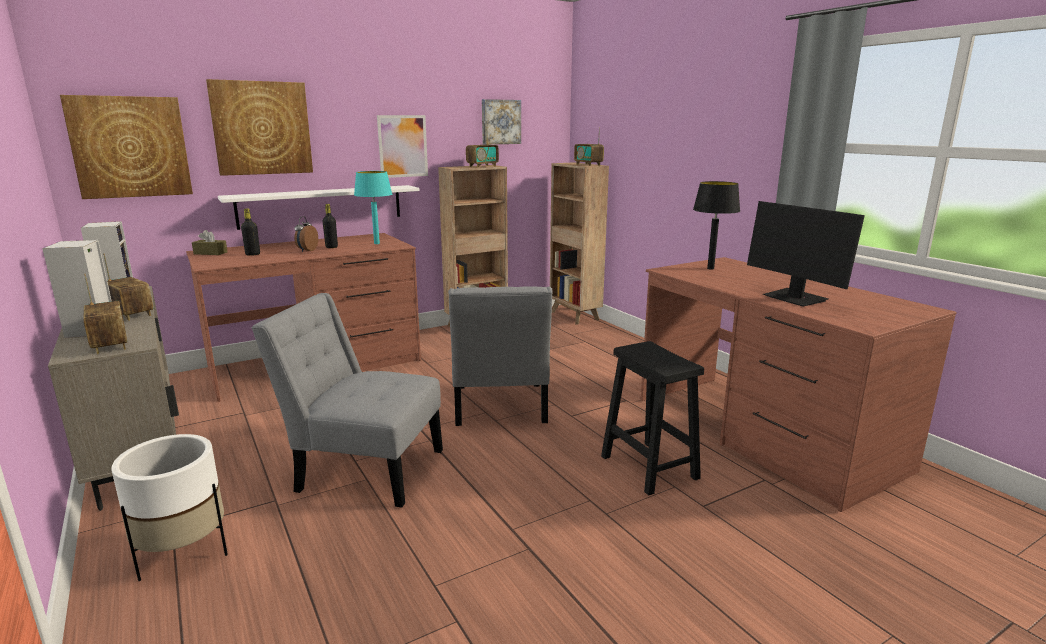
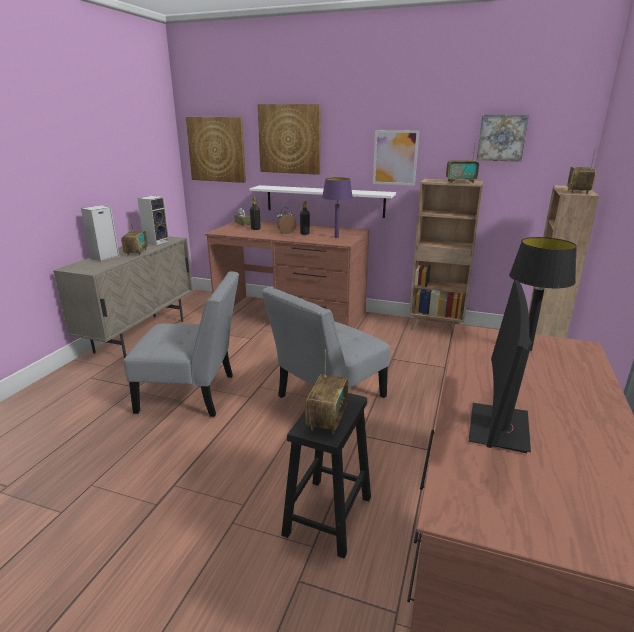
camera: 50 degrees right, 5 degrees up
(109, 345) = (88, 267): radio -> radio (327, 419)
(184, 554) = (73, 392): white planter -> none
(364, 468) = (192, 394): grey chair -> grey chair turned 120 degrees clockwise
(376, 243) = (336, 237): turquoise table lamp -> purple table lamp

